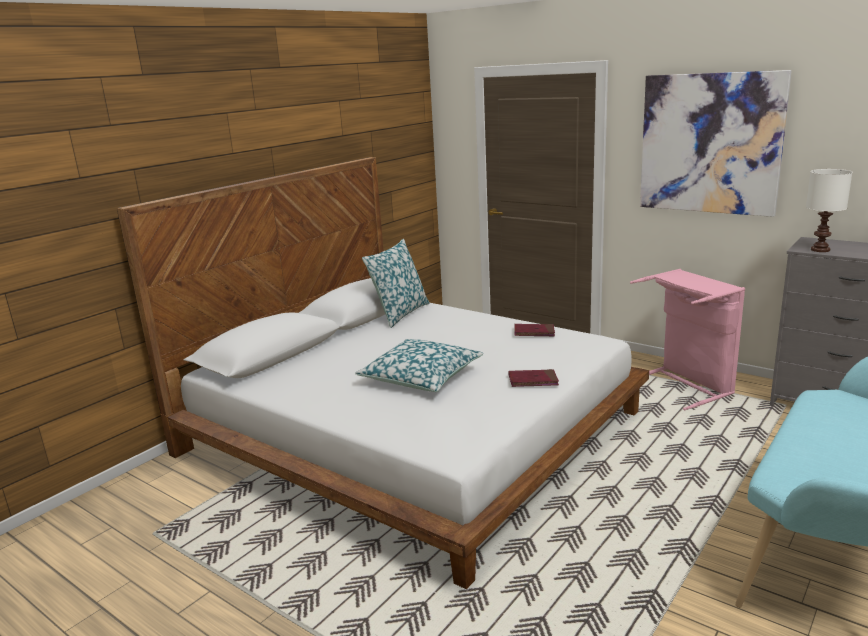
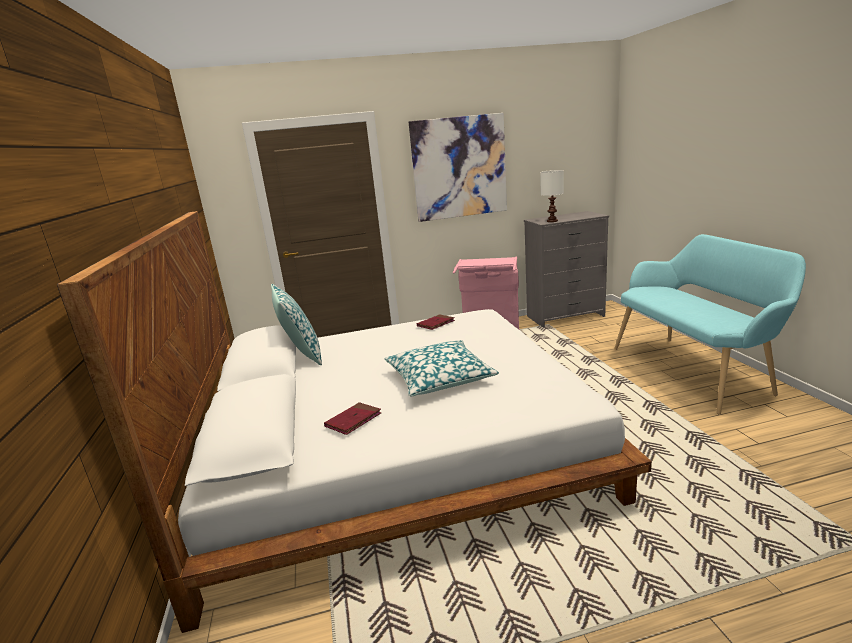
camera: 50 degrees left, 0 degrees up
(533, 380) = (509, 345): red book -> red book (353, 420)

